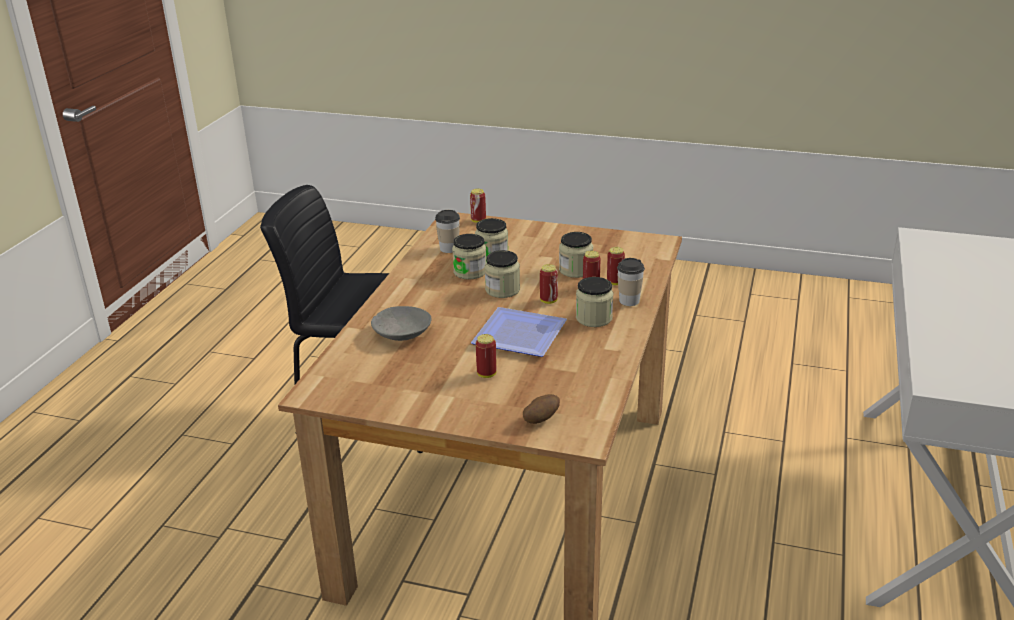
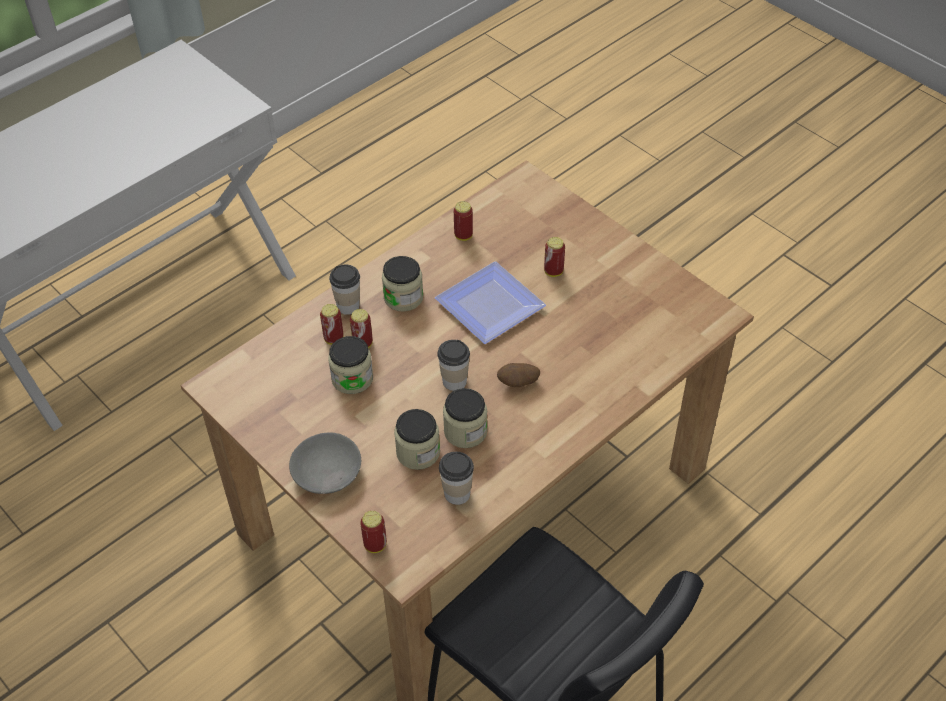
camera: 150 degrees left, 20 degrees up
(402, 333) = (598, 360): grey bowl -> grey bowl (327, 473)
(502, 290) = (454, 381): jar -> cup
(541, 419) = (544, 208): potato -> potato (518, 383)
(548, 301) = (423, 341): can -> can (463, 236)

